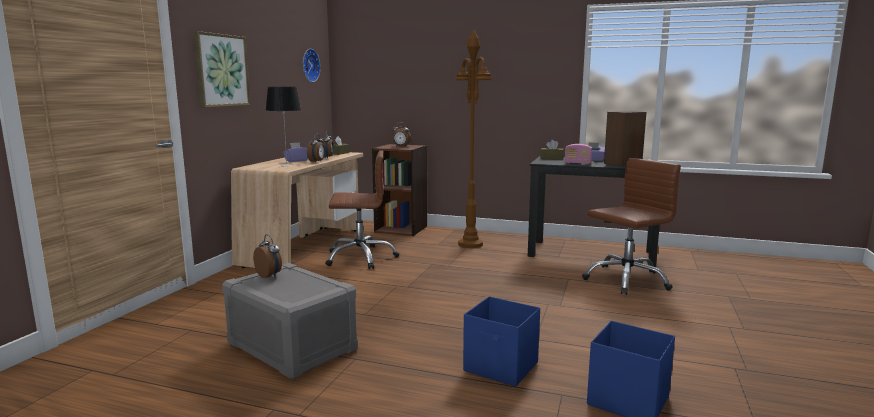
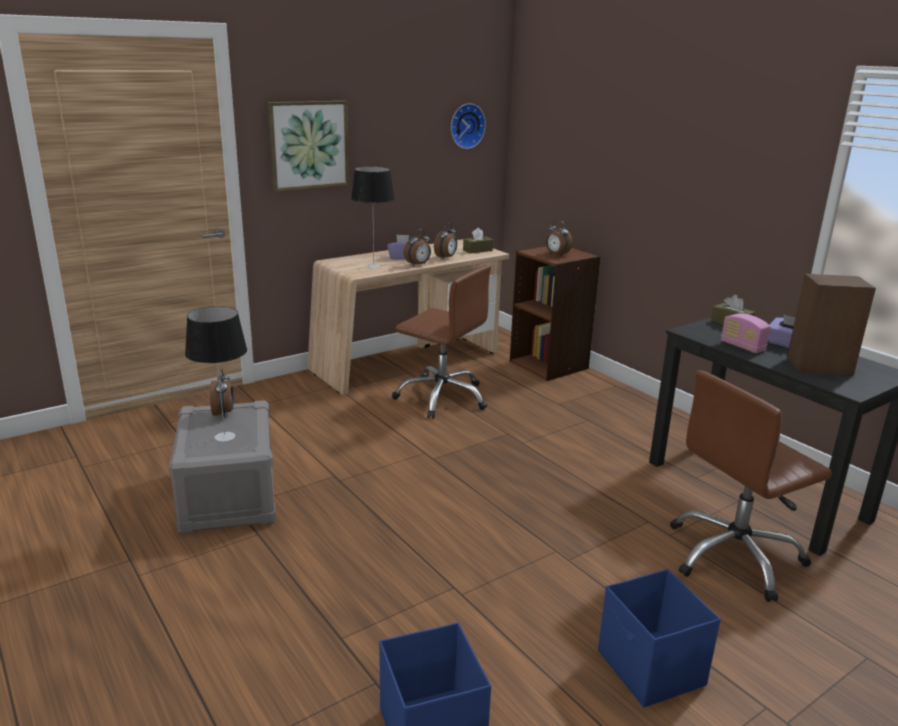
camera: 35 degrees right, 10 degrees up
(298, 286) = (225, 437): none -> table lamp
(470, 244) = (600, 416): brown floor lamp -> none
(501, 367) = (369, 614): blue storage box -> blue storage box (650, 669)
(626, 280) = (734, 556): brown office chair -> brown office chair turned 150 degrees clockwise

